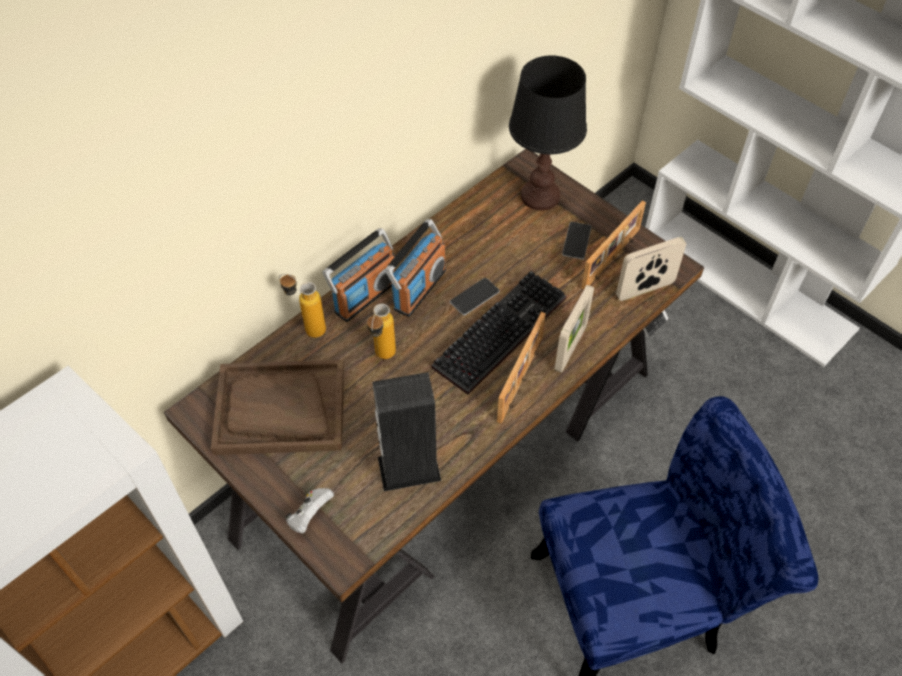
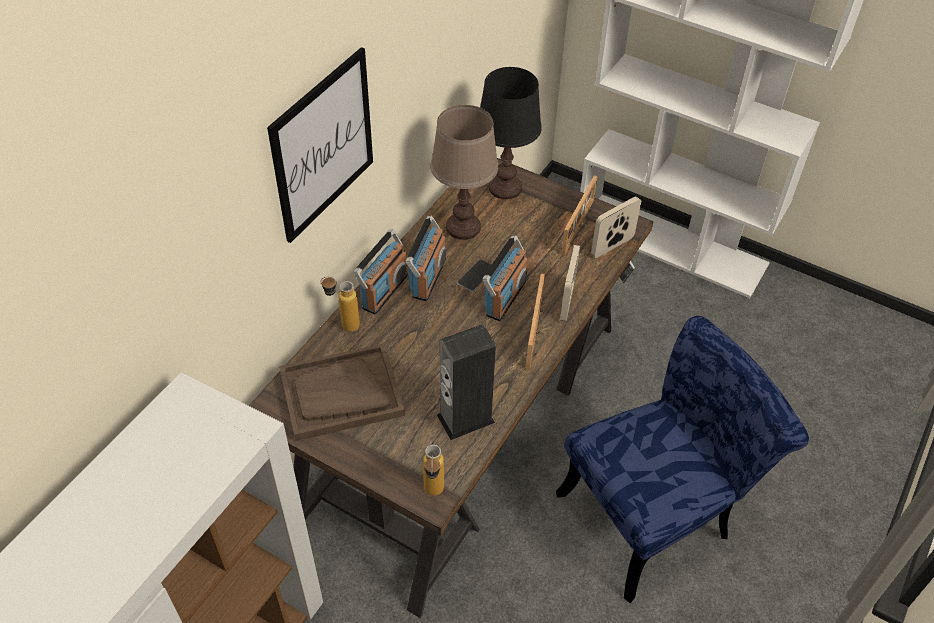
camera: 15 degrees left, 5 degrees down
(288, 124) = (323, 145): none -> picture
(310, 516) = (395, 472): white game controller -> none
(382, 358) = (415, 337): bottle -> bottle (433, 495)
(477, 236) = (463, 227): none -> brown table lamp
(499, 329) = (505, 297): keyboard -> radio
(576, 240) = (546, 218): phone -> none

